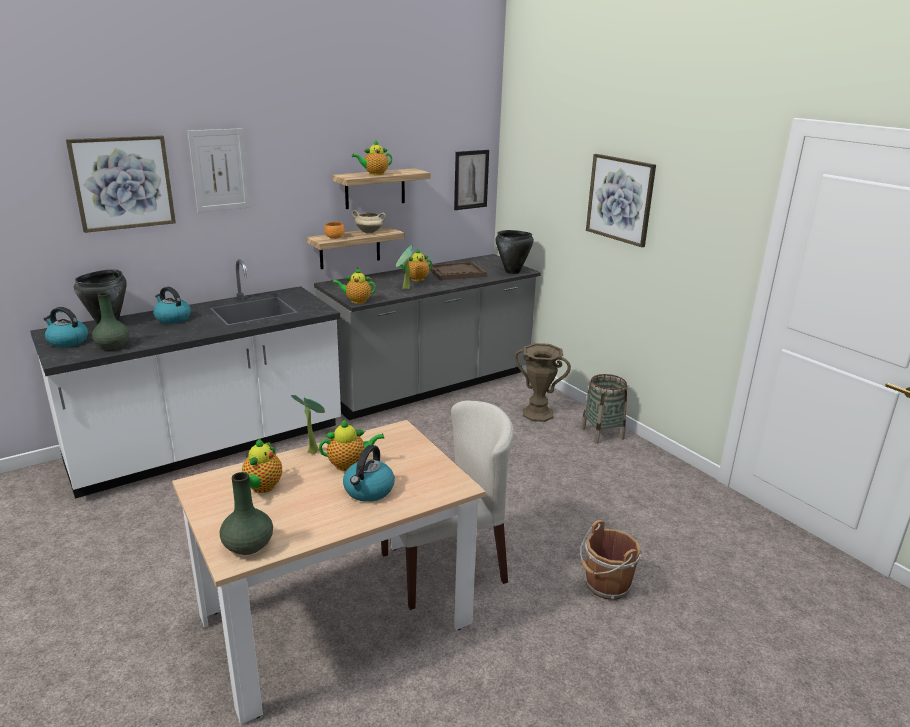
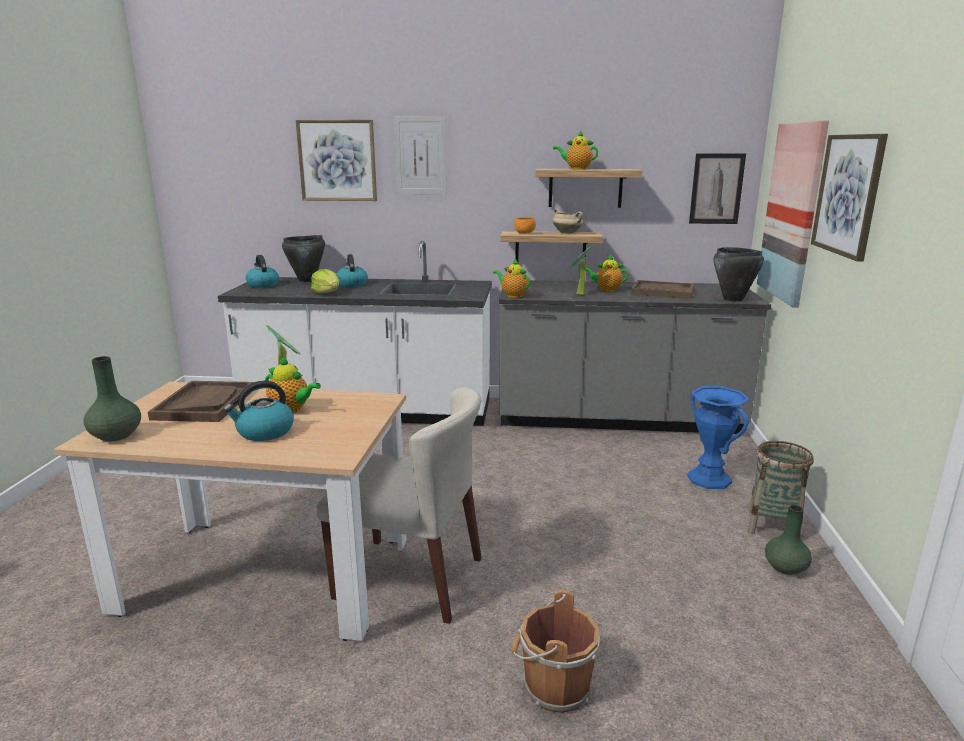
camera: 40 degrees right, 5 degrees down
(113, 346) = (281, 292): green vase -> green vase (786, 568)
(171, 336) = (327, 293): none -> lettuce
(262, 488) = (204, 404): teapot -> brown tray
(537, 414) = (709, 479): brown vase -> blue vase
(552, 202) = (792, 212): none -> picture

